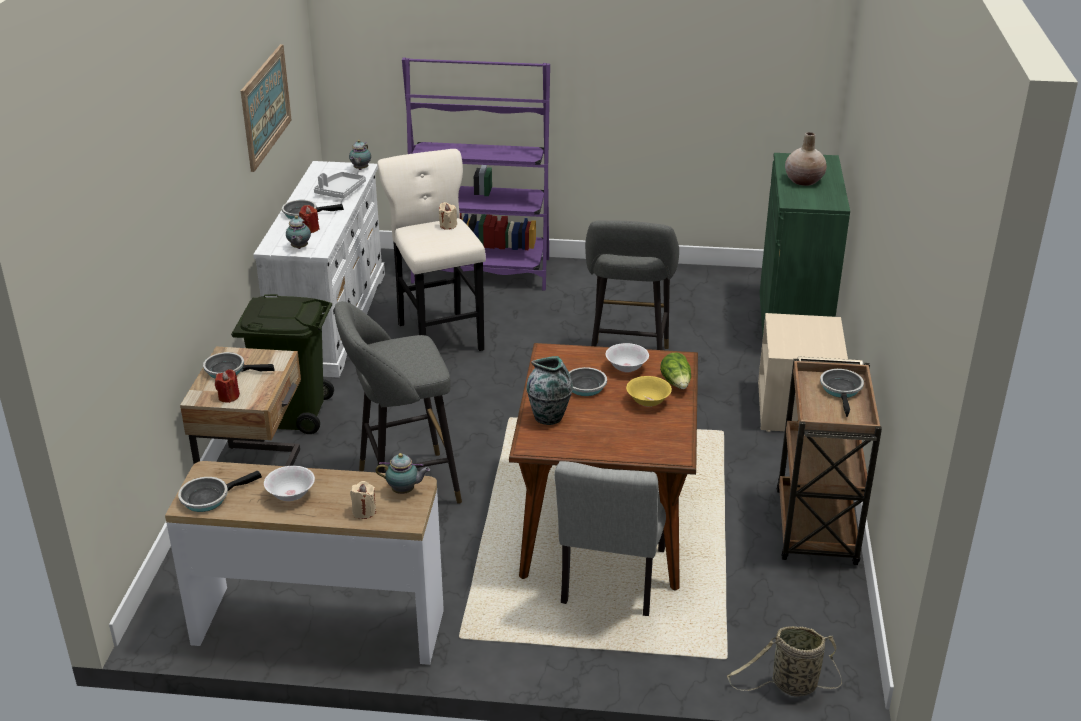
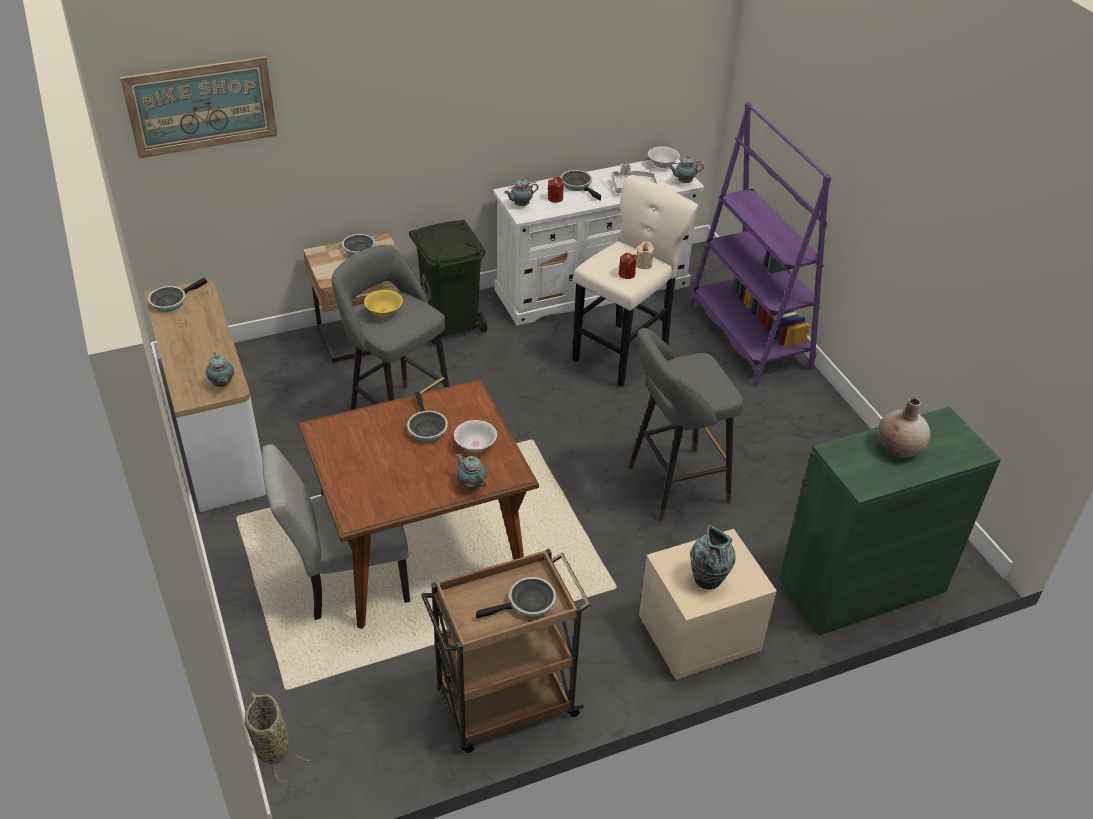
camera: 60 degrees right, 10 degrees up
(209, 498) = (171, 301): frying pan -> frying pan turned 75 degrees counterclockwise
(228, 397) = (326, 265): red candle -> red candle (626, 274)
(265, 106) = (582, 80): picture -> picture (201, 106)
(290, 495) = (191, 334): white bowl -> white bowl (662, 164)
(364, 511) = (188, 375): beige candle -> none
(549, 417) = (367, 425): vase -> vase (708, 579)
(648, 402) = (427, 476): yellow bowl -> yellow bowl (384, 312)
(676, 383) = (471, 485): lettuce -> teapot

